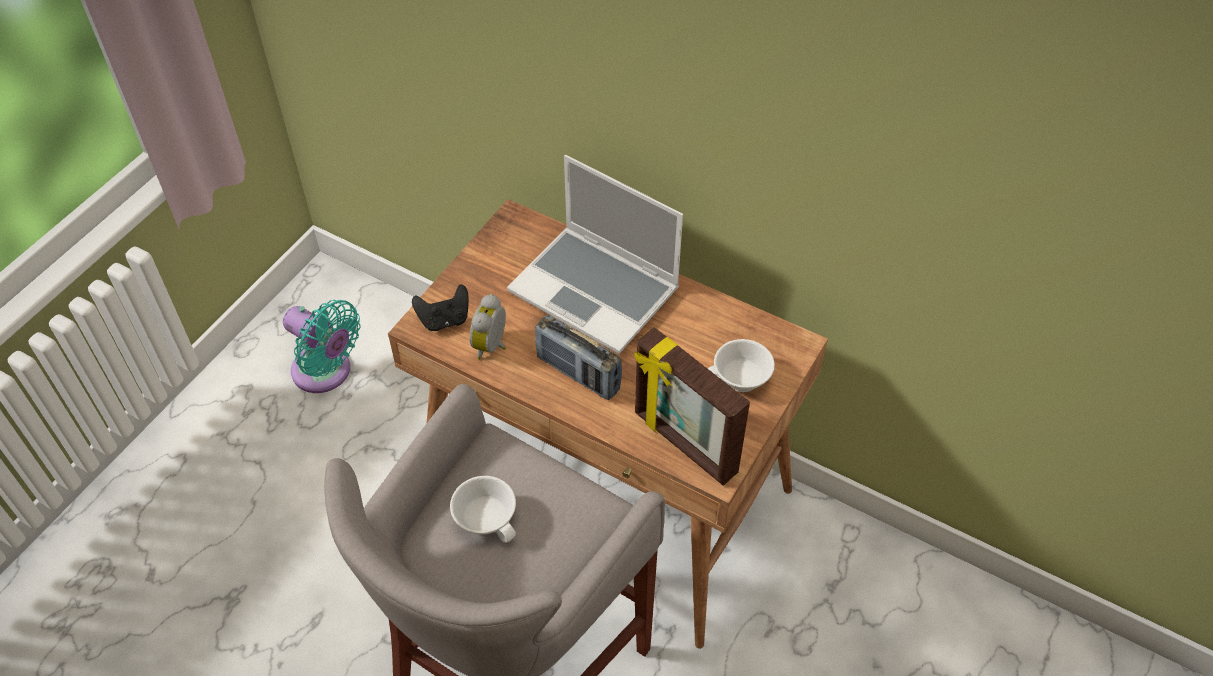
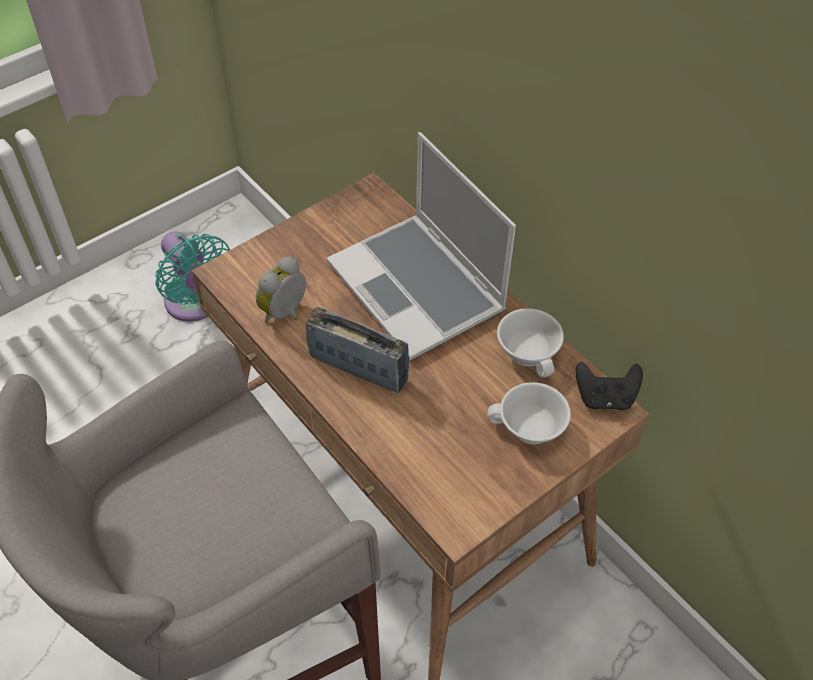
camera: 20 degrees right, 0 degrees up
(444, 320) = (252, 273): black game controller -> black game controller (605, 398)
(488, 517) = (194, 490): white cup -> white cup (530, 352)
(578, 374) = (358, 368): radio -> radio turned 150 degrees clockwise
(684, 444) = (435, 480): picture frame -> none

